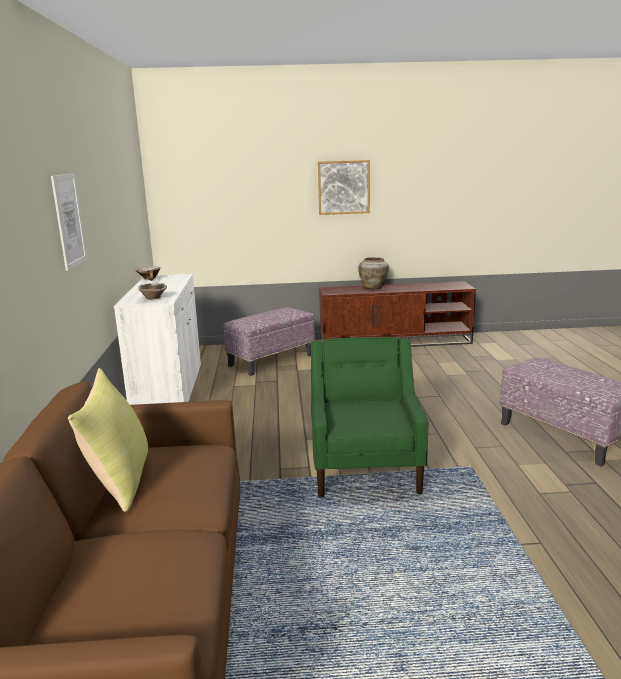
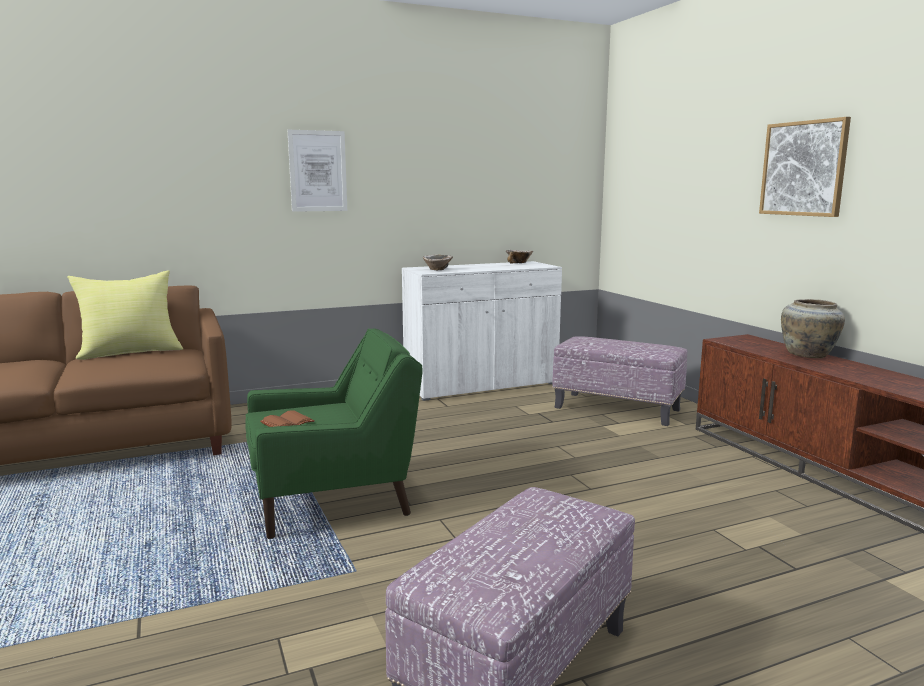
camera: 70 degrees right, 5 degrees down
(369, 422) = (287, 423): none -> brown book

